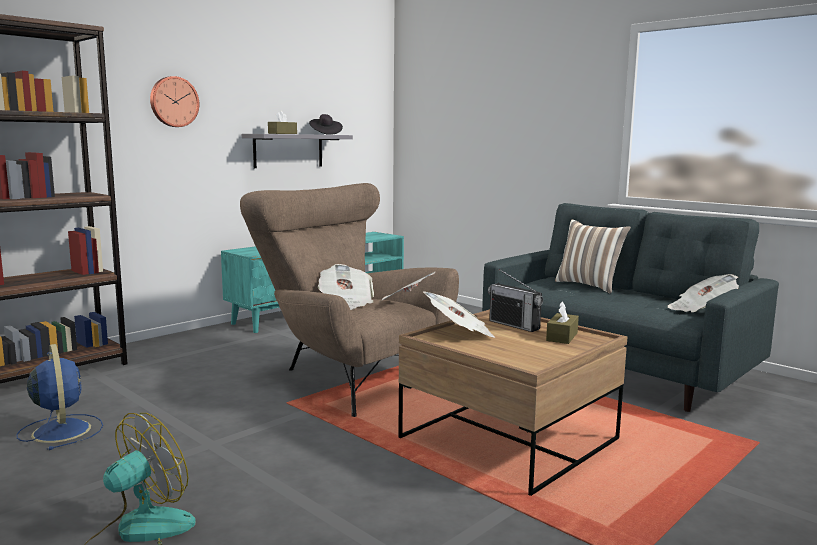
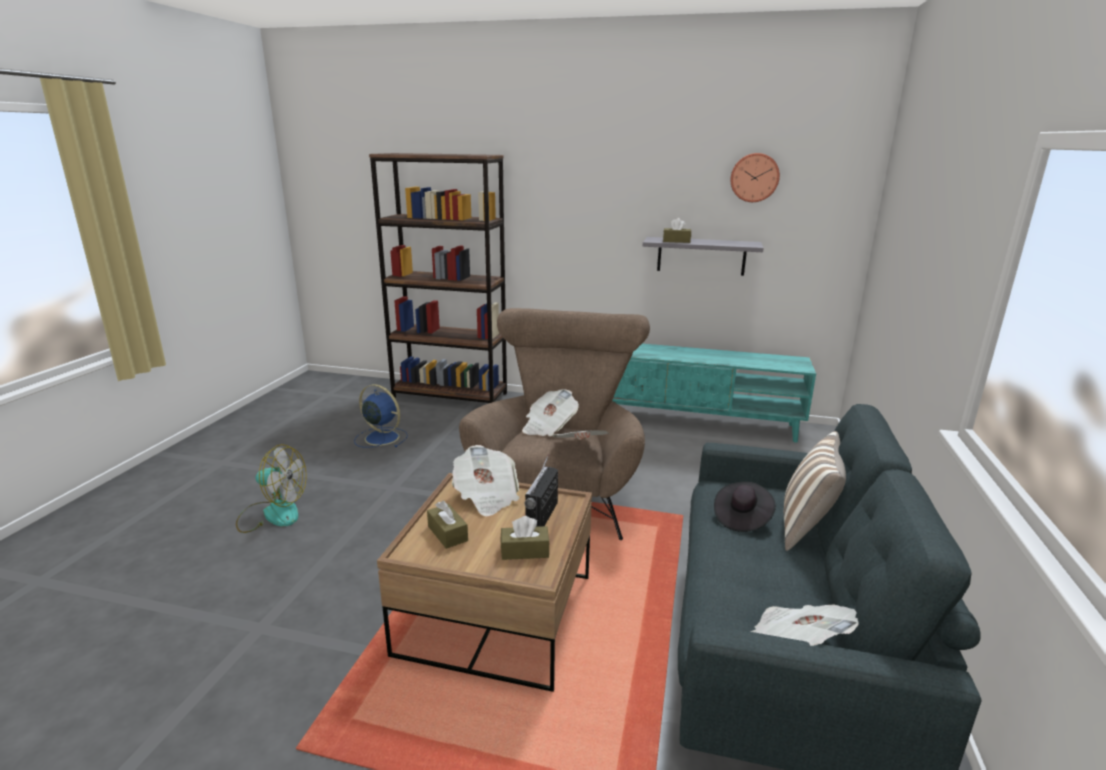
camera: 60 degrees right, 10 degrees up
(61, 430) = (380, 437): blue fan -> blue fan turned 90 degrees counterclockwise
(173, 102) = (581, 206): wall clock -> wall clock (754, 177)
(325, 134) = (742, 242): black hat -> black hat (741, 518)
(510, 352) = (447, 533): none -> brown tissue box

